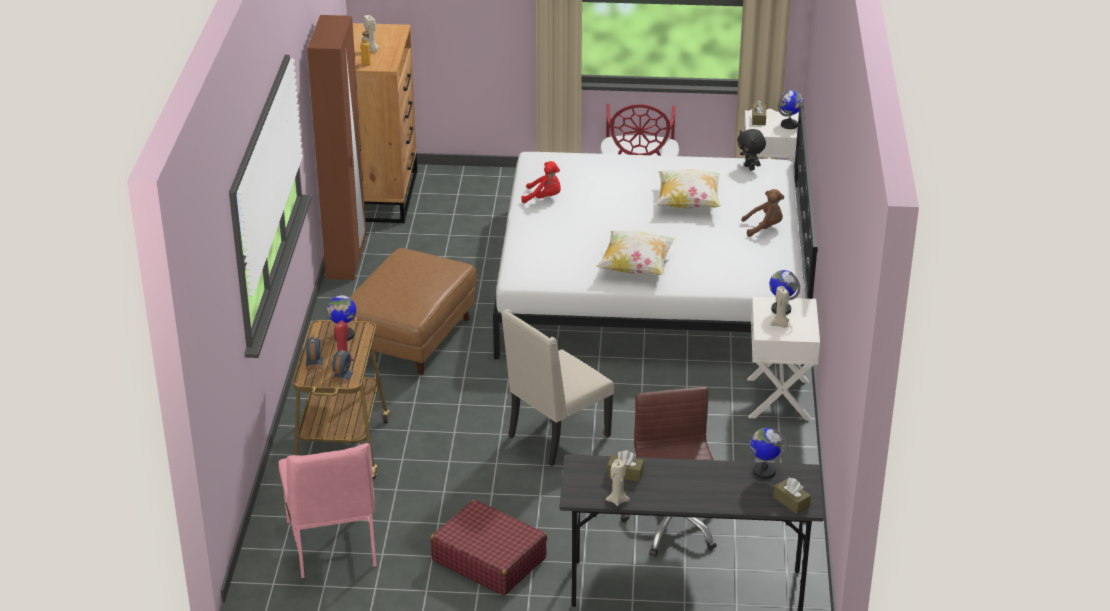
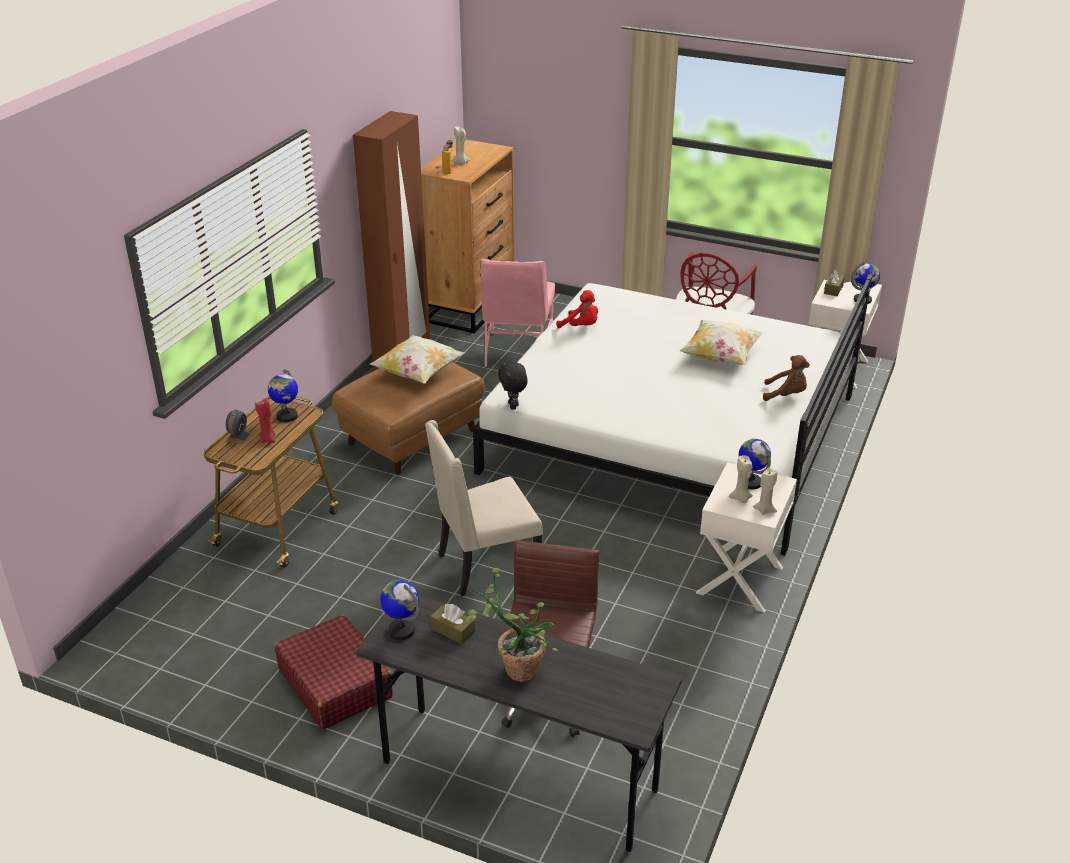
camera: 20 degrees right, 0 degrees up
(333, 545) = (199, 626): pink chair -> pink chair (517, 352)
(342, 376) = (254, 455): alarm clock -> none
(617, 500) = (422, 661): beige candle -> beige candle (764, 510)
(636, 267) = (629, 409): pillow -> pillow (419, 373)
(690, 487) = (514, 666): none -> potted plant
(750, 167) = (804, 334): black plush toy -> black plush toy (513, 406)
(764, 471) = (611, 668): globe -> globe (401, 630)
(791, 502) = (621, 716): brown tissue box -> none

